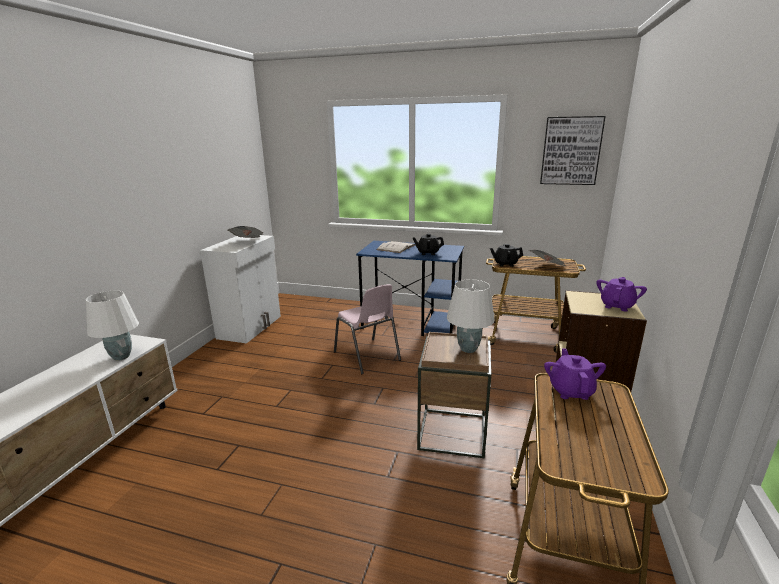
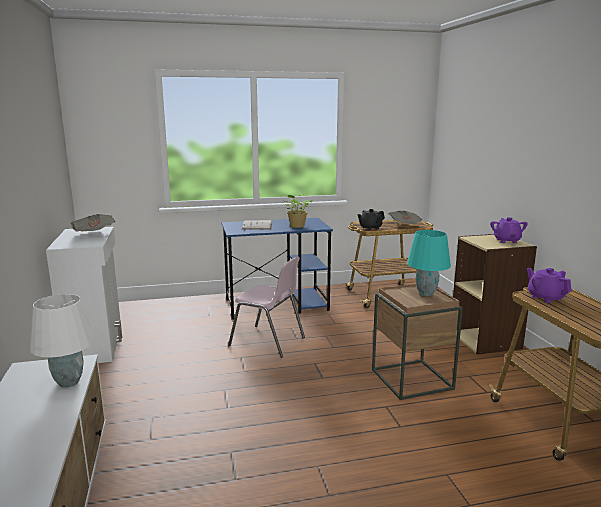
camera: 30 degrees left, 5 degrees down
(428, 253) = (296, 226): black teapot -> potted plant
(468, 349) = (426, 294): white table lamp -> turquoise table lamp
(571, 151) = (398, 124): picture -> none

